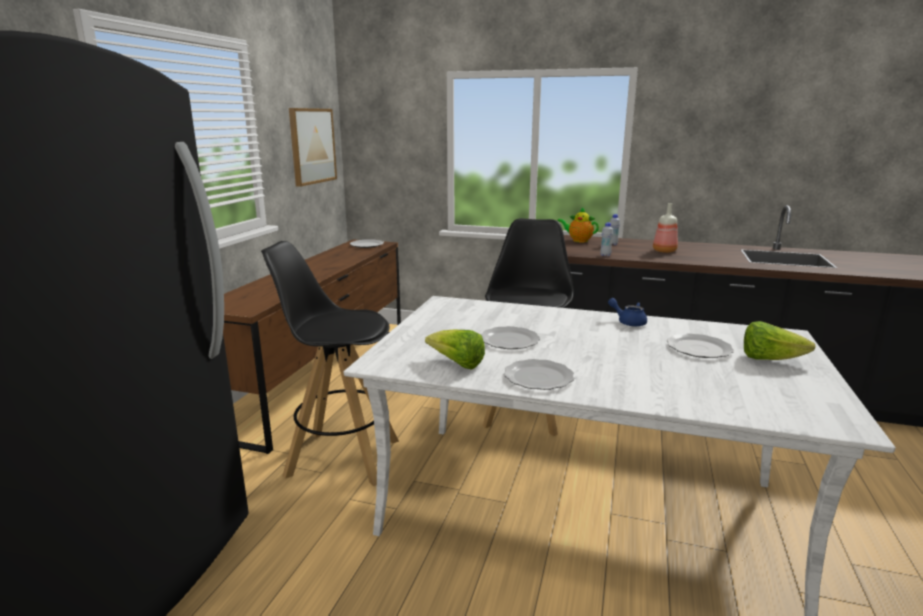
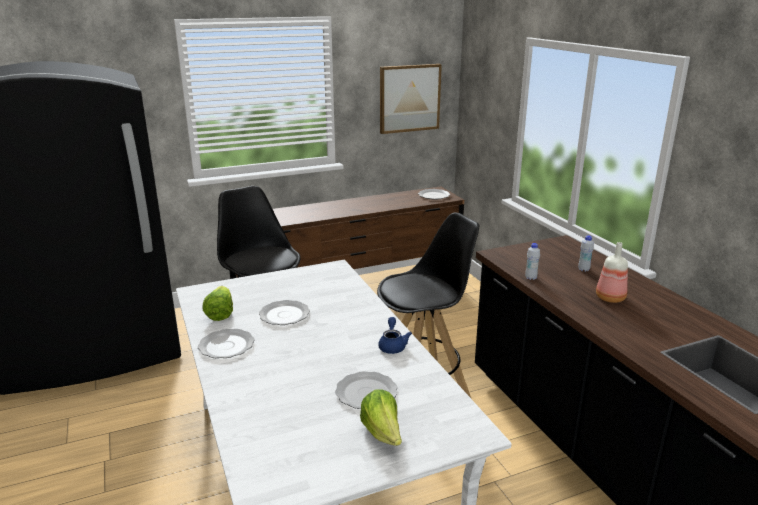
camera: 50 degrees right, 5 degrees up
(578, 240) = (565, 252): teapot -> none

